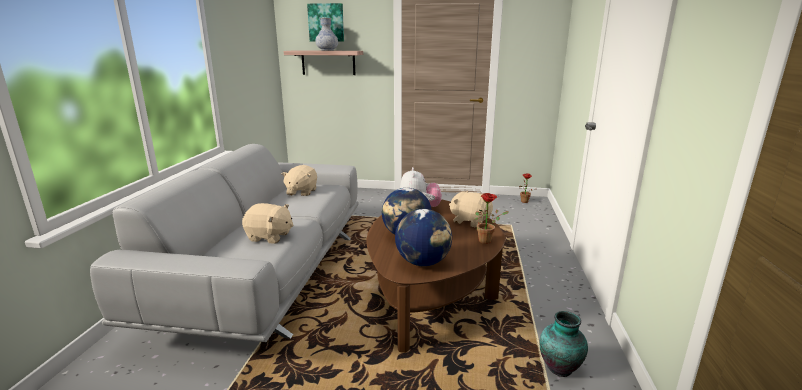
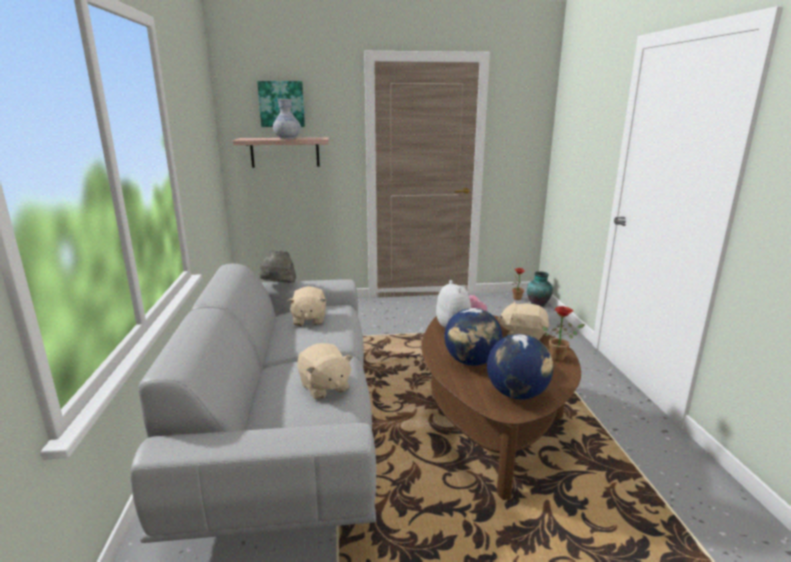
camera: 15 degrees left, 0 degrees up
(269, 237) = (324, 387): beige plush toy -> beige plush toy turned 60 degrees clockwise
(292, 166) = (278, 286): none -> grey hat
(560, 367) = (666, 484): vase -> vase (538, 304)

